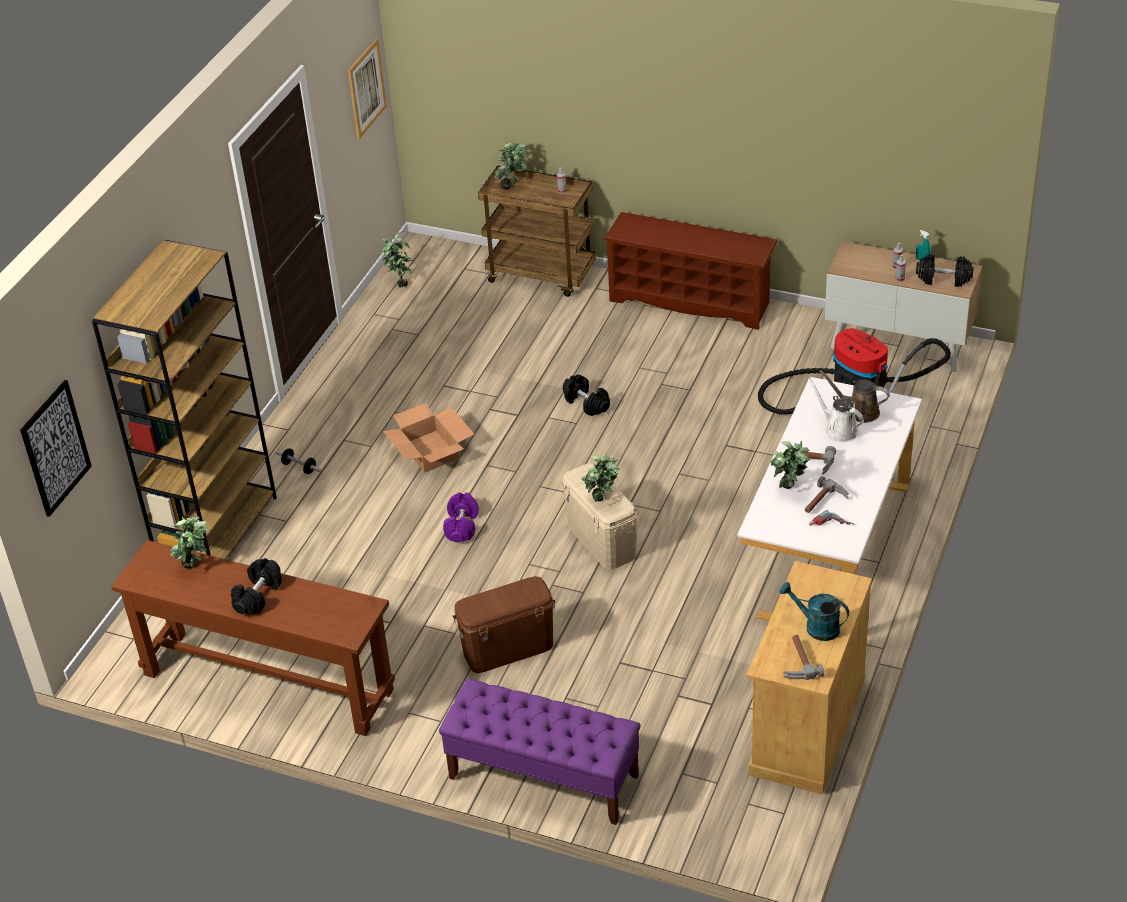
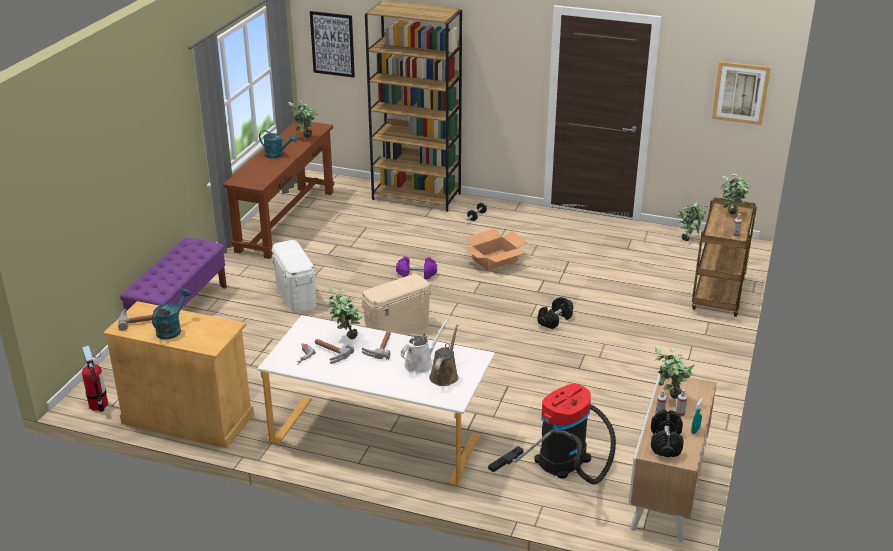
camera: 85 degrees right, 10 degrees down
(258, 595) = (277, 155): black dumbbell -> turquoise watering can
(508, 649) = (295, 295): brown storage box -> white storage box
(602, 503) = (382, 288): potted plant -> potted plant (669, 398)
(691, 301) = (703, 369): brown shoe rack -> none
(782, 828) = (98, 404): none -> fire extinguisher

